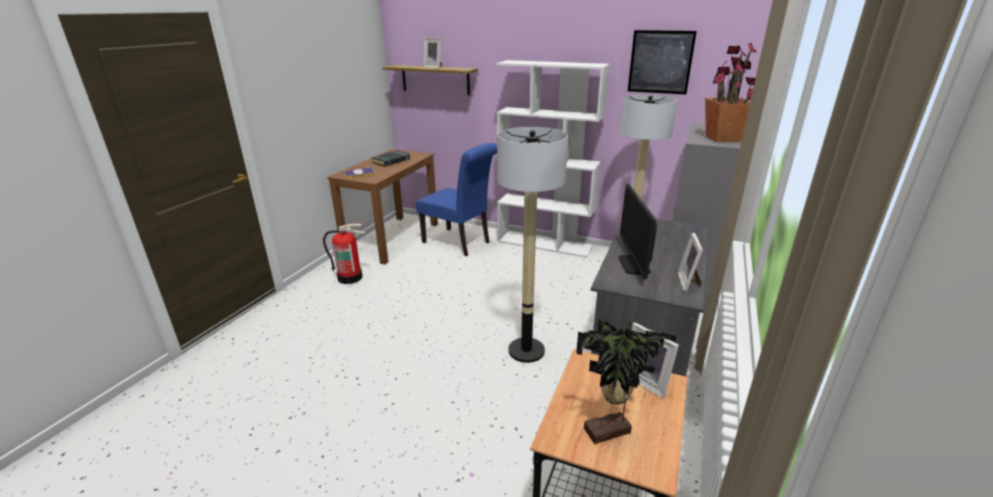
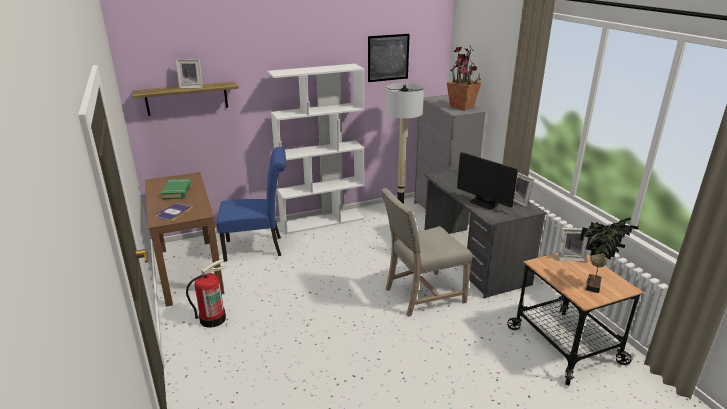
camera: 45 degrees left, 0 degrees up
(391, 161) = (177, 191): black book -> green book
(526, 350) = (422, 295): floor lamp -> beige chair

